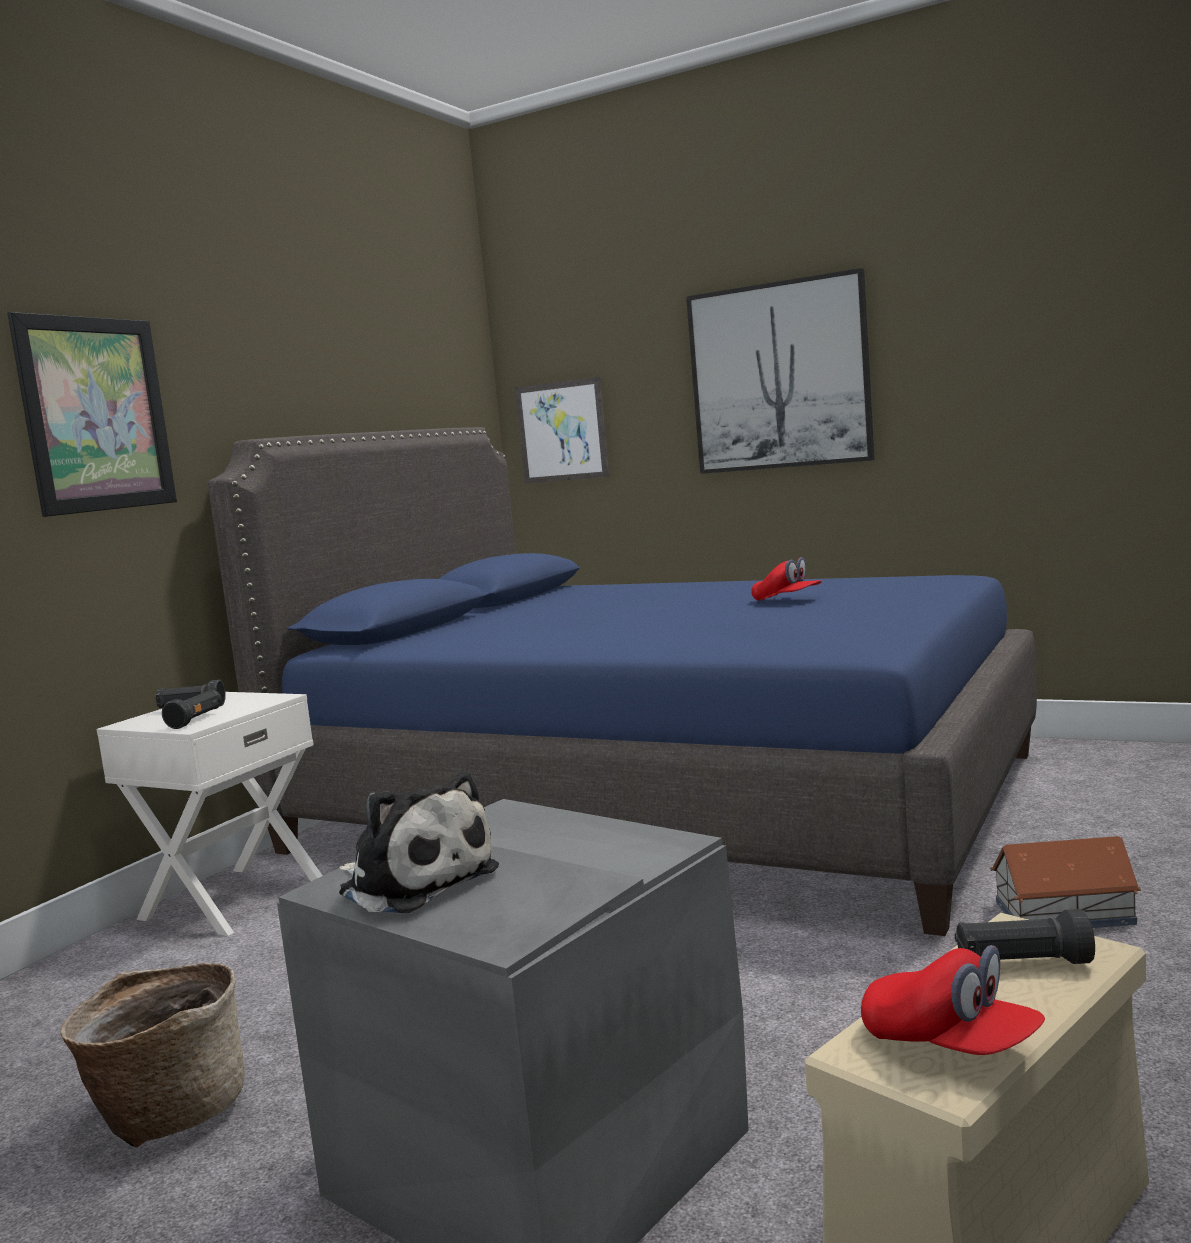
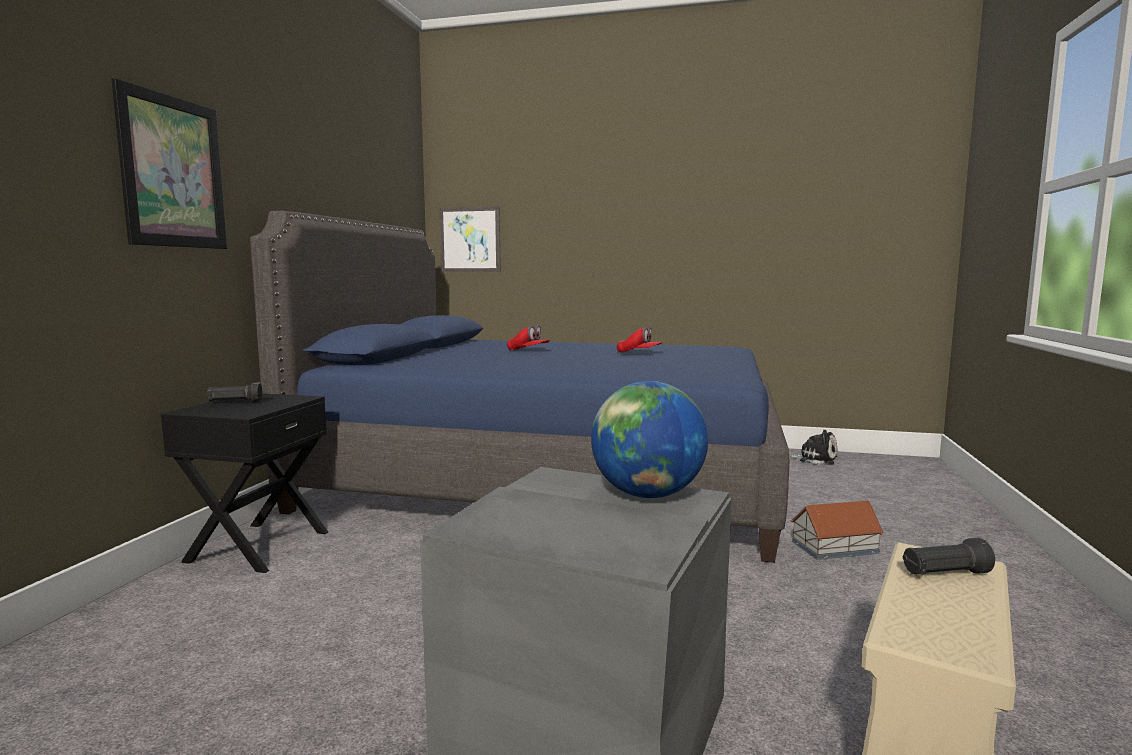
camera: 15 degrees left, 0 degrees up
(168, 1112) = (268, 713): basket -> none
(196, 720) = (246, 410): black flashlight -> none
(231, 899) = (257, 546): white nightstand -> black nightstand
(414, 882) = (531, 522): plush toy -> plush toy (815, 459)
(602, 842) = (647, 495): none -> globe
(779, 376) = (618, 217): picture -> none
(950, 1044) = (953, 629): red cap -> red cap (528, 351)

